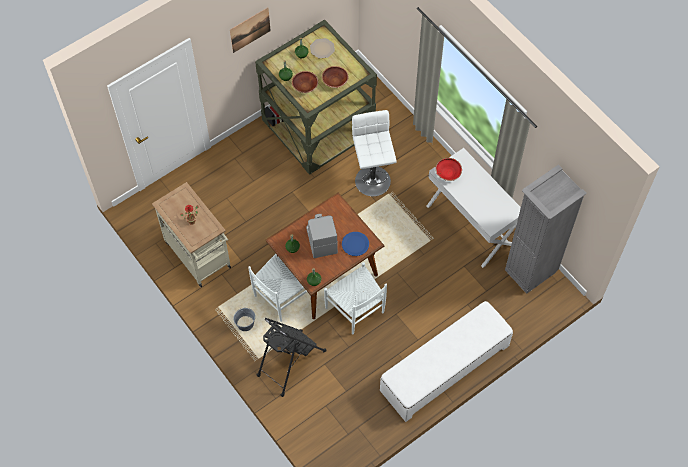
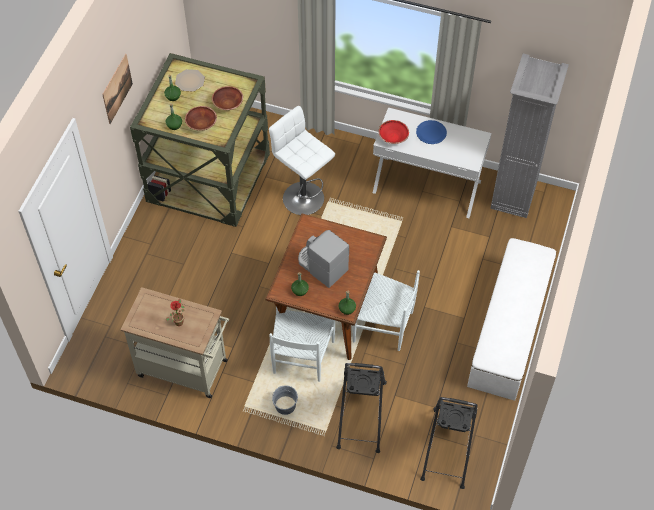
camera: 35 degrees left, 5 degrees down
(331, 424) = (448, 448): none -> step ladder
(355, 244) = (358, 251): blue plate -> blue plate (431, 133)

